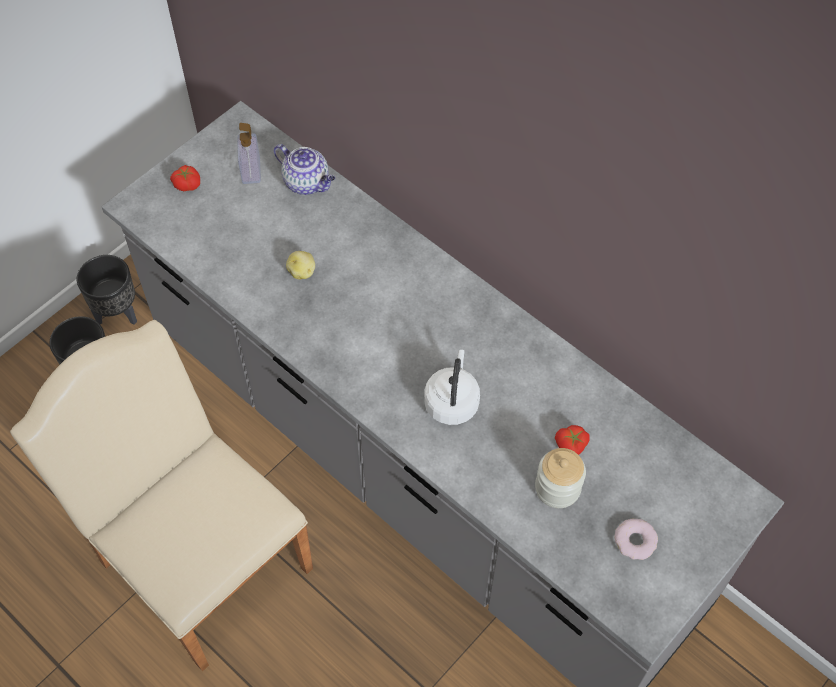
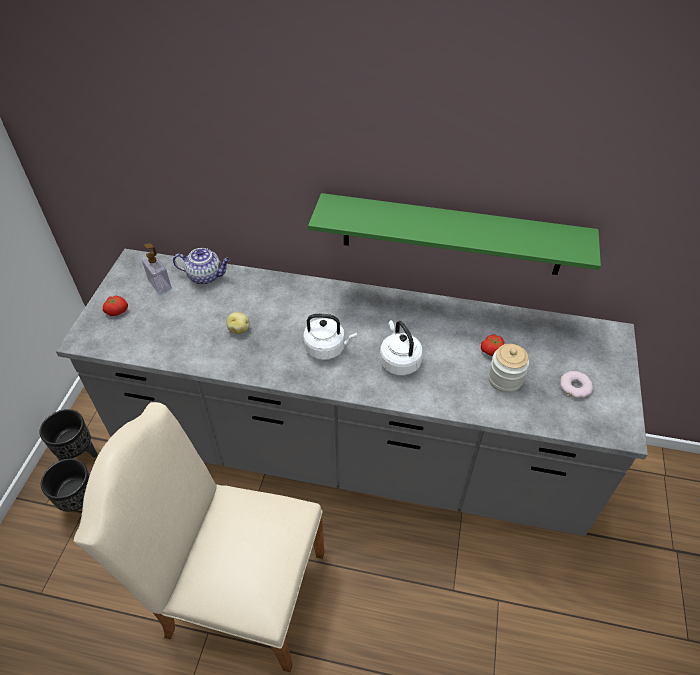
camera: 30 degrees left, 10 degrees down
(382, 345) = (327, 348): none -> white kettle
(587, 279) = (451, 235): none -> green shelf

